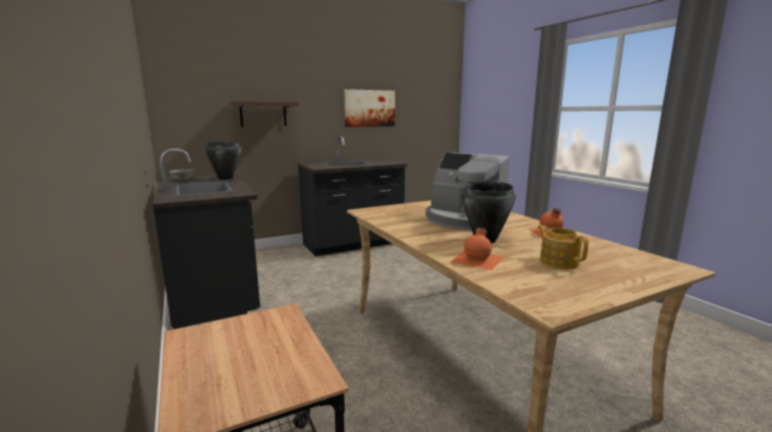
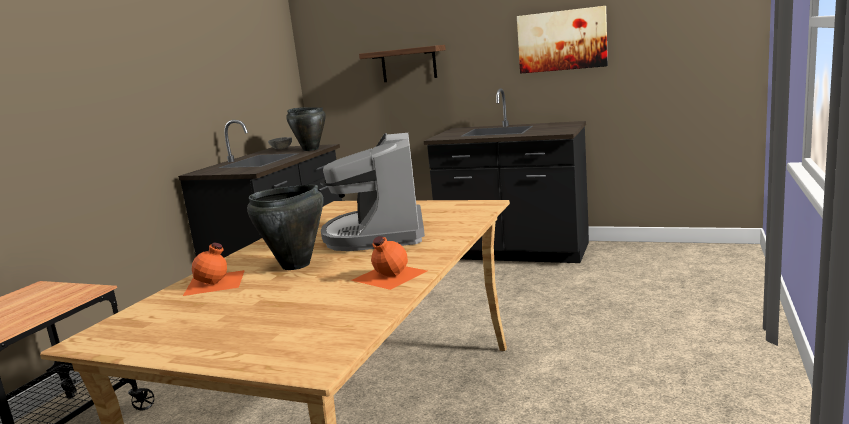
camera: 50 degrees right, 0 degrees up
(558, 262) = (250, 309): teapot -> none

